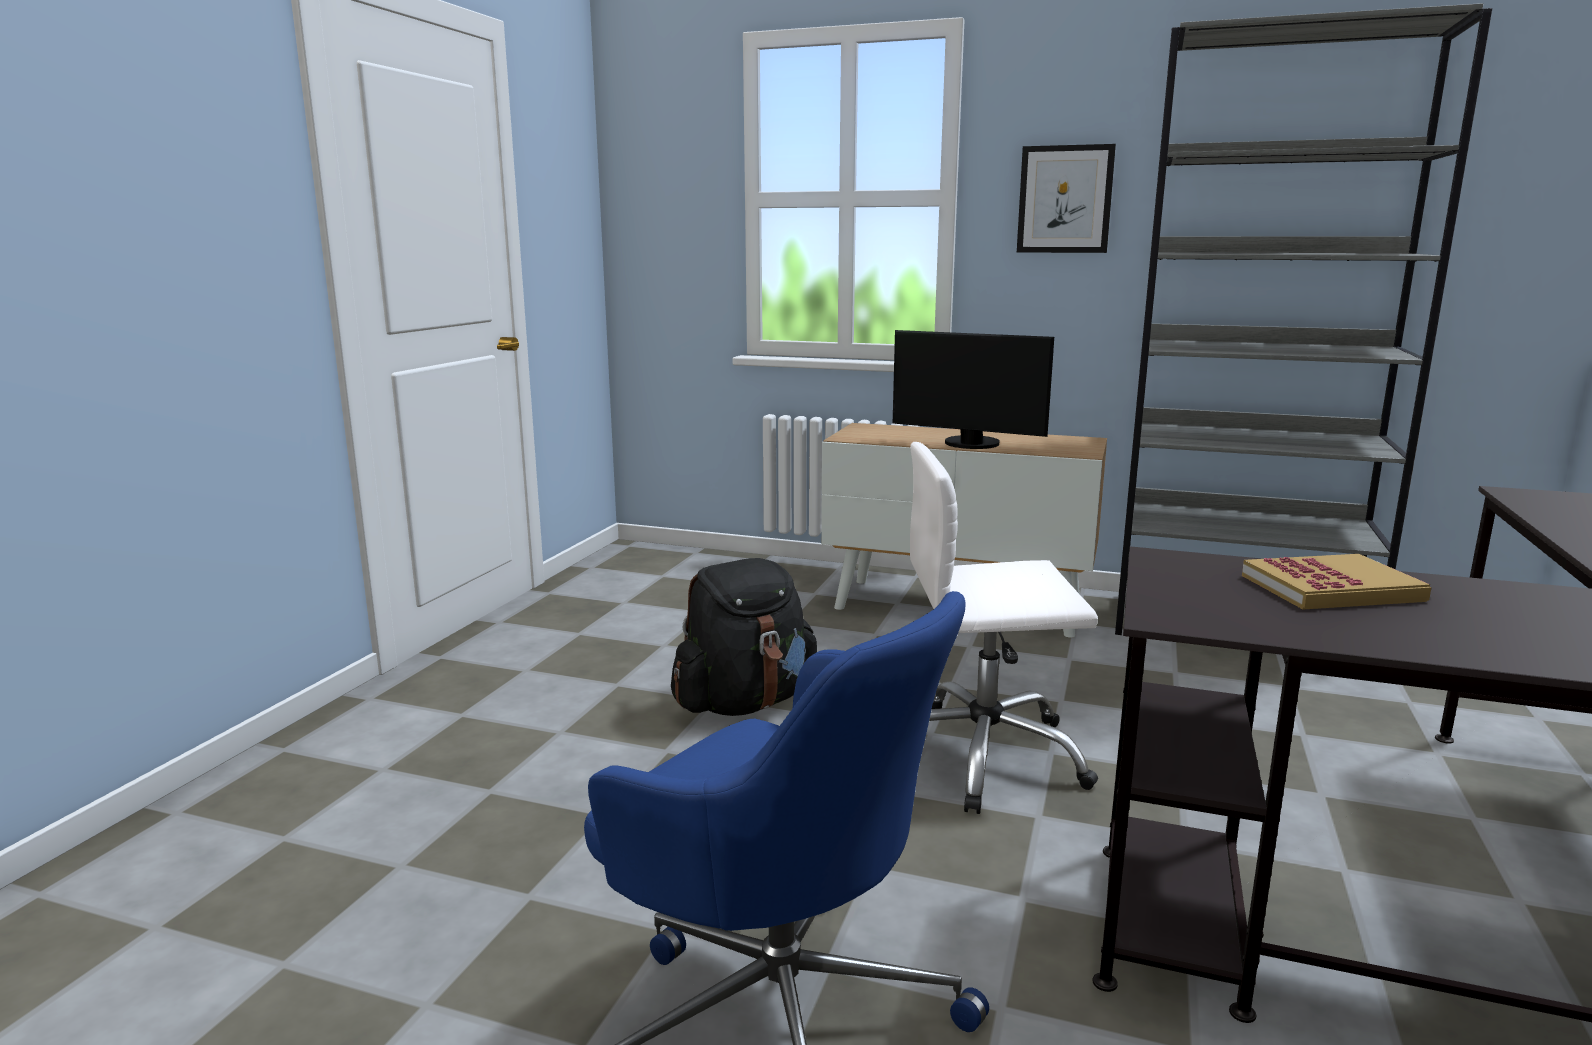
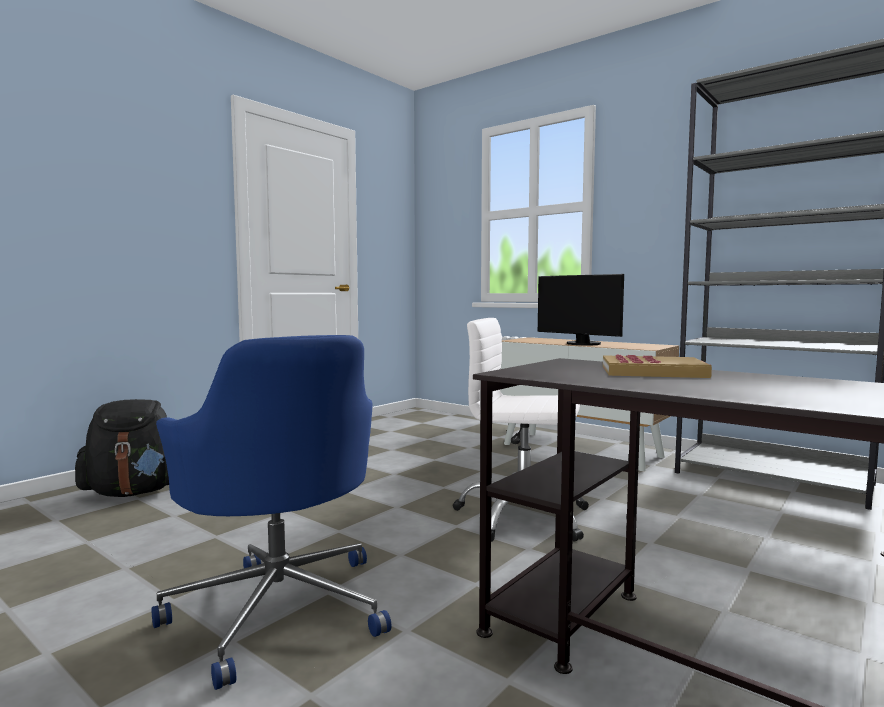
camera: 20 degrees right, 10 degrees down
(745, 703) = (409, 477): black backpack -> black backpack (134, 492)
(1065, 199) = (655, 201): picture -> none

